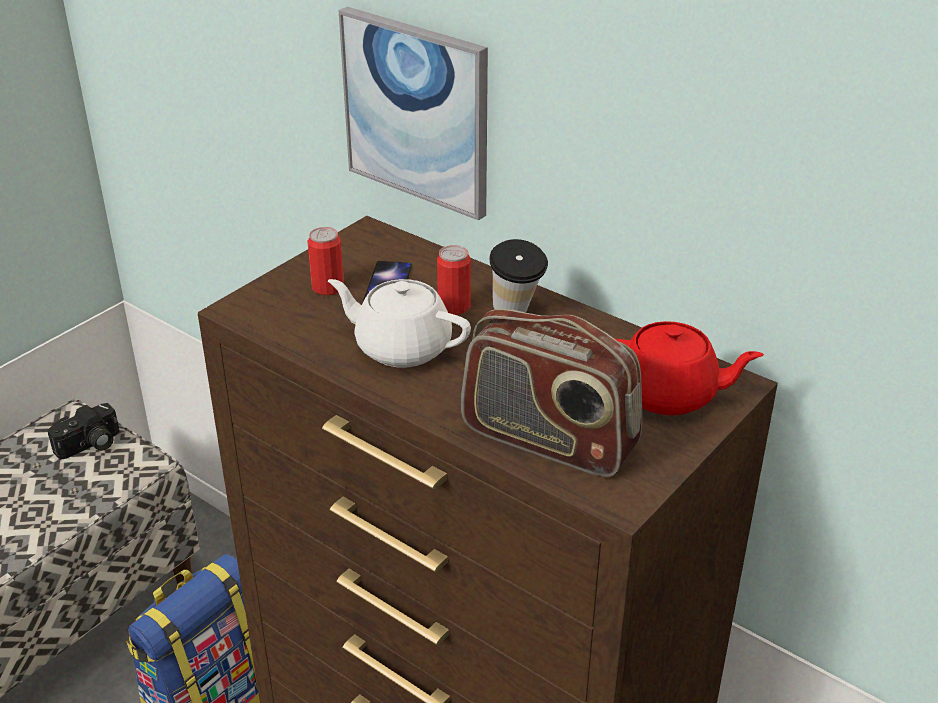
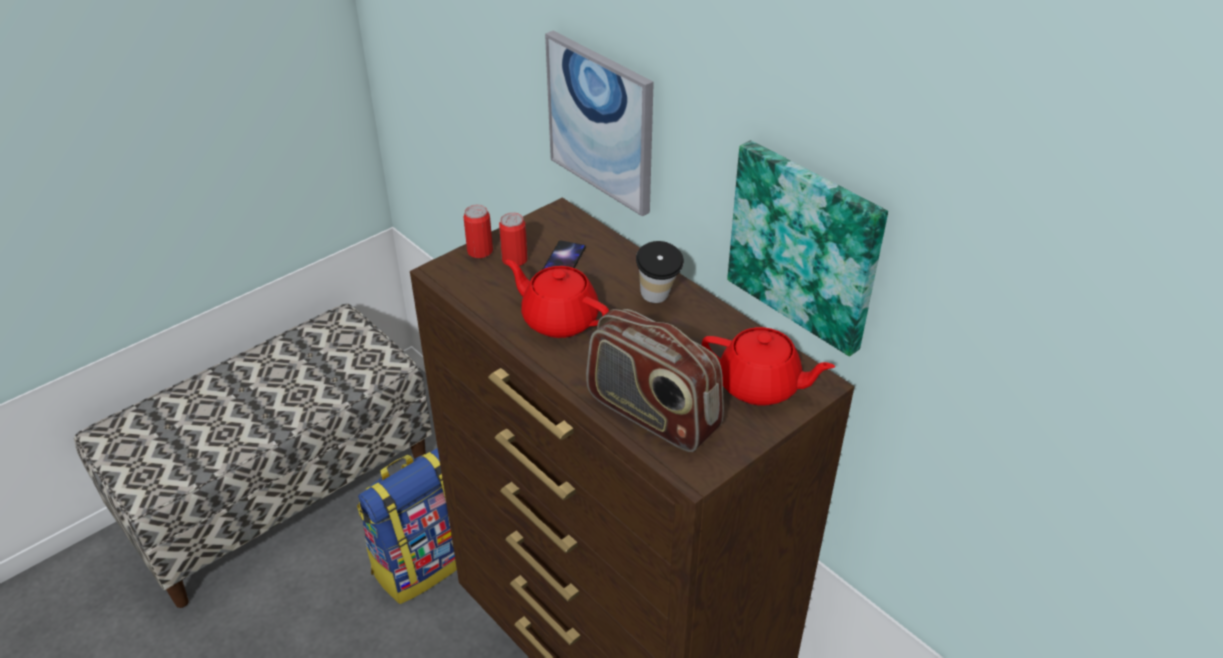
camera: 10 degrees right, 5 degrees up
(90, 445) = (352, 344): camera -> none
(401, 347) = (559, 319): white teapot -> red teapot
(454, 307) = (610, 288): can -> can (480, 251)
(702, 217) = (806, 244): none -> picture

